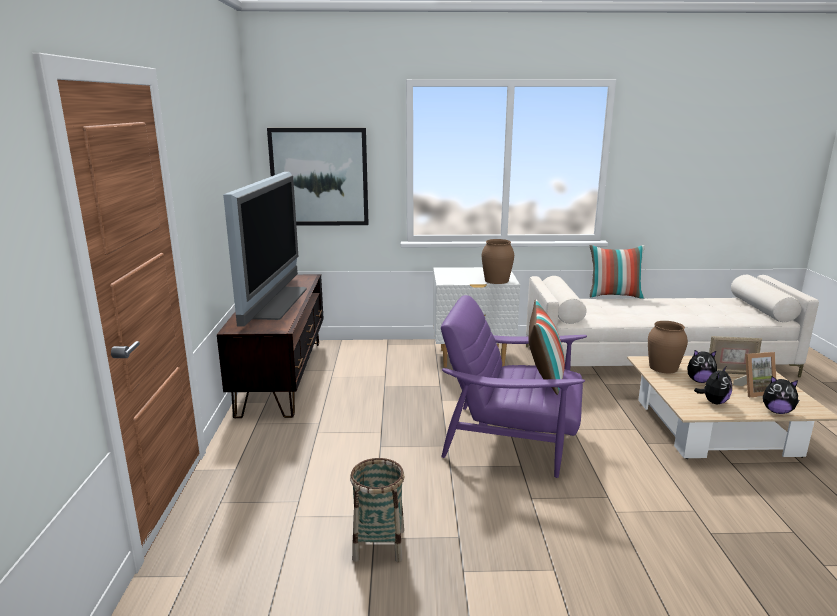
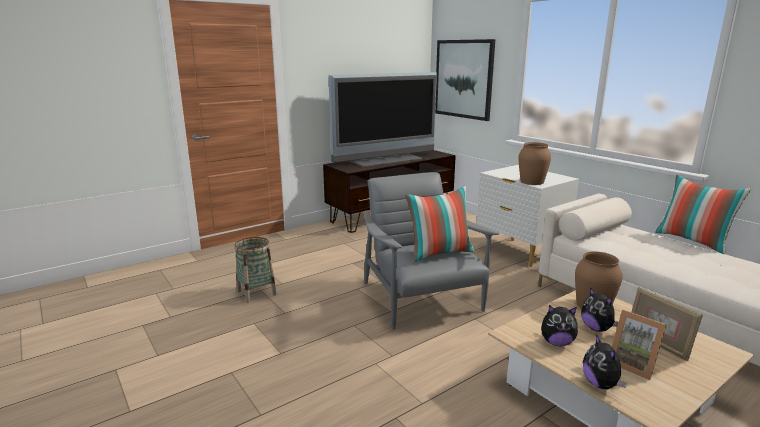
camera: 55 degrees right, 0 degrees up
(511, 439) = (422, 299): purple armchair -> grey armchair

